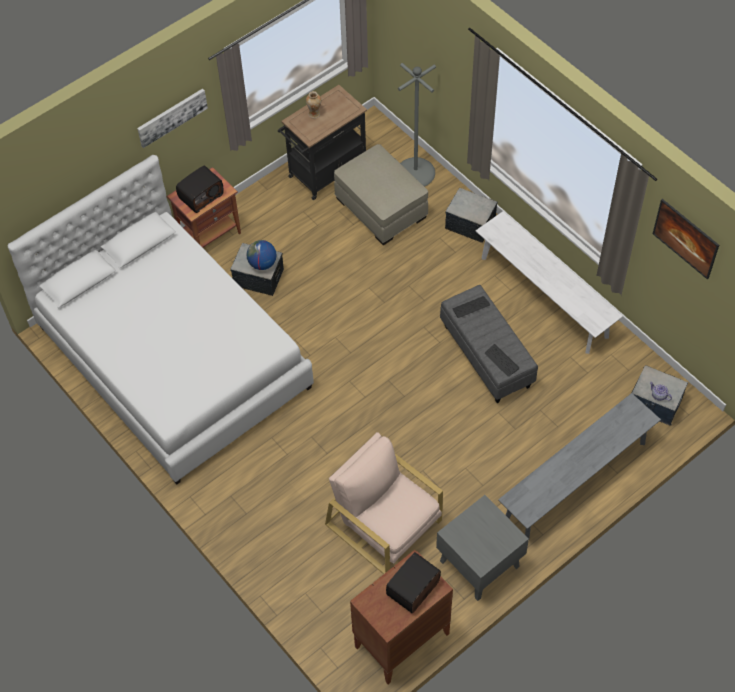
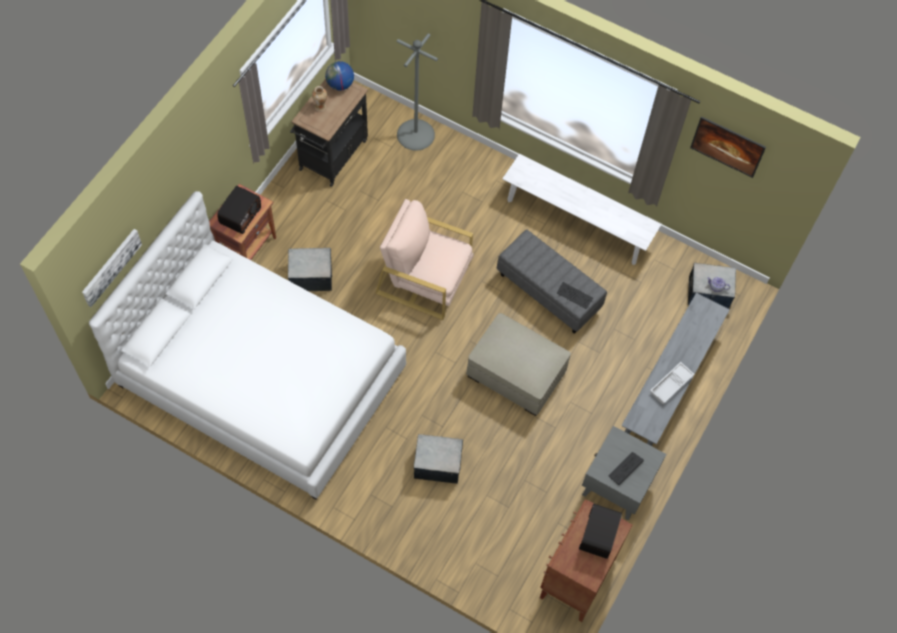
camera: 25 degrees left, 5 degrees up
(172, 117) = (204, 150): picture -> picture (111, 266)
(262, 264) = (316, 264): globe -> globe (340, 85)
(380, 207) = (397, 177): beige ottoman -> beige ottoman (515, 374)
(384, 523) = (520, 475): beige armchair -> beige armchair (424, 278)
(470, 223) = (484, 171): storage box -> storage box (437, 464)
(471, 307) = (527, 253): keyboard -> keyboard (625, 468)
(566, 476) = (671, 385): none -> white tray

